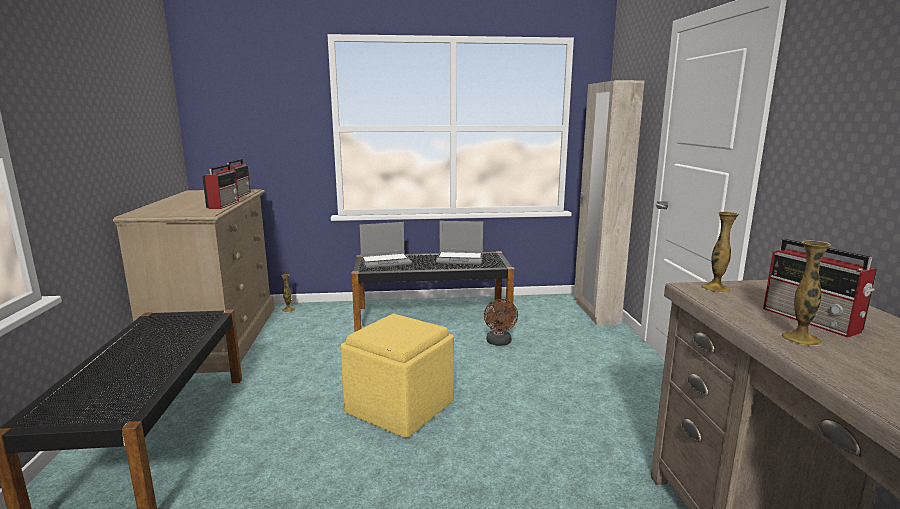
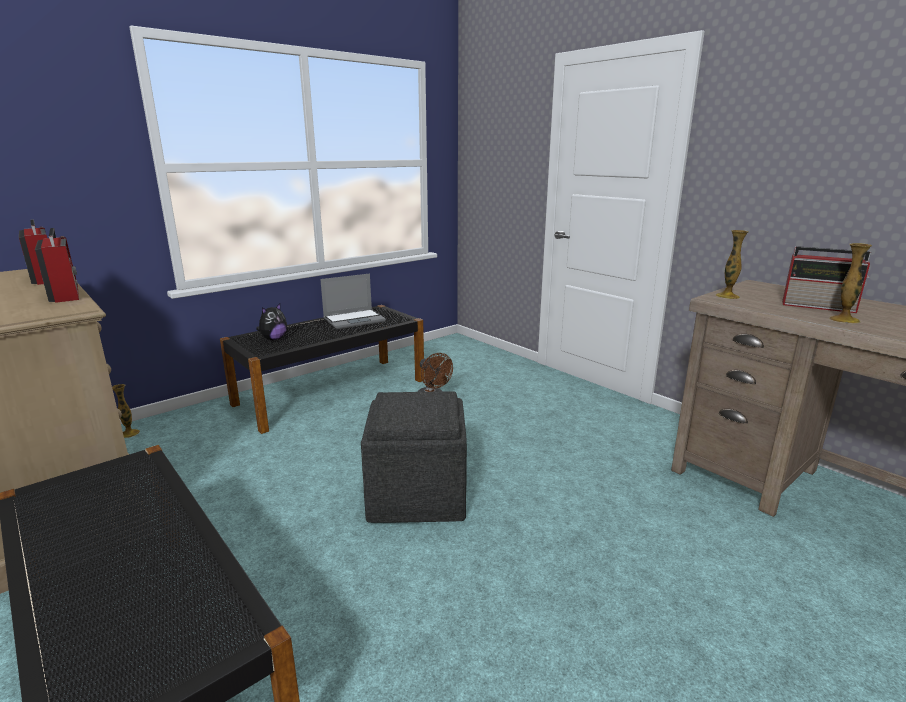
camera: 35 degrees left, 5 degrees up
(386, 261) = (273, 339): laptop -> plush toy
(400, 406) = (416, 493): yellow ottoman -> grey ottoman
(595, 312) = (480, 350): beige wardrobe -> none

